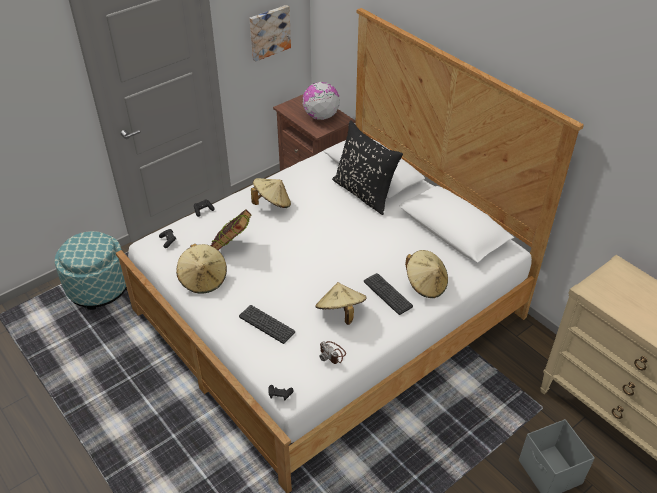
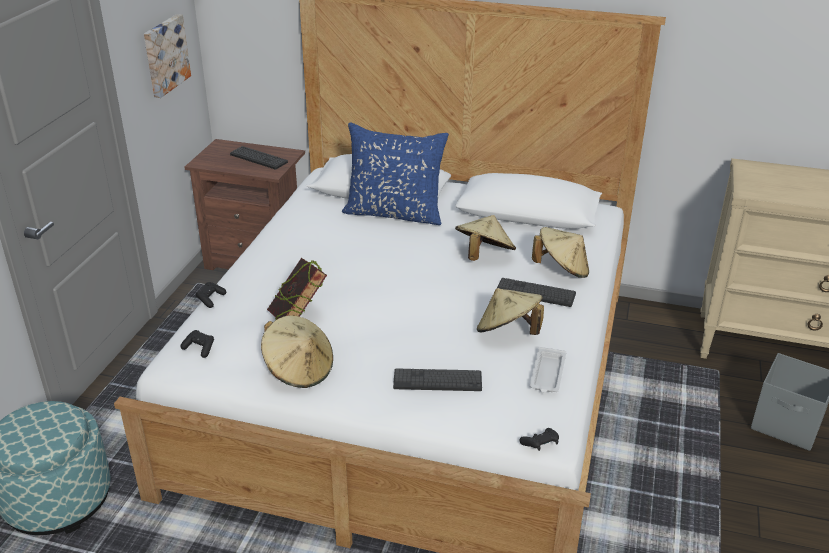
camera: 35 degrees left, 10 degrees down
(272, 204) = (296, 260): beige hat -> beige hat (483, 255)
(321, 116) = (258, 158): globe -> keyboard
(332, 353) = (547, 374): camera -> white tray
(364, 193) = (394, 213): black pillow -> blue pillow

